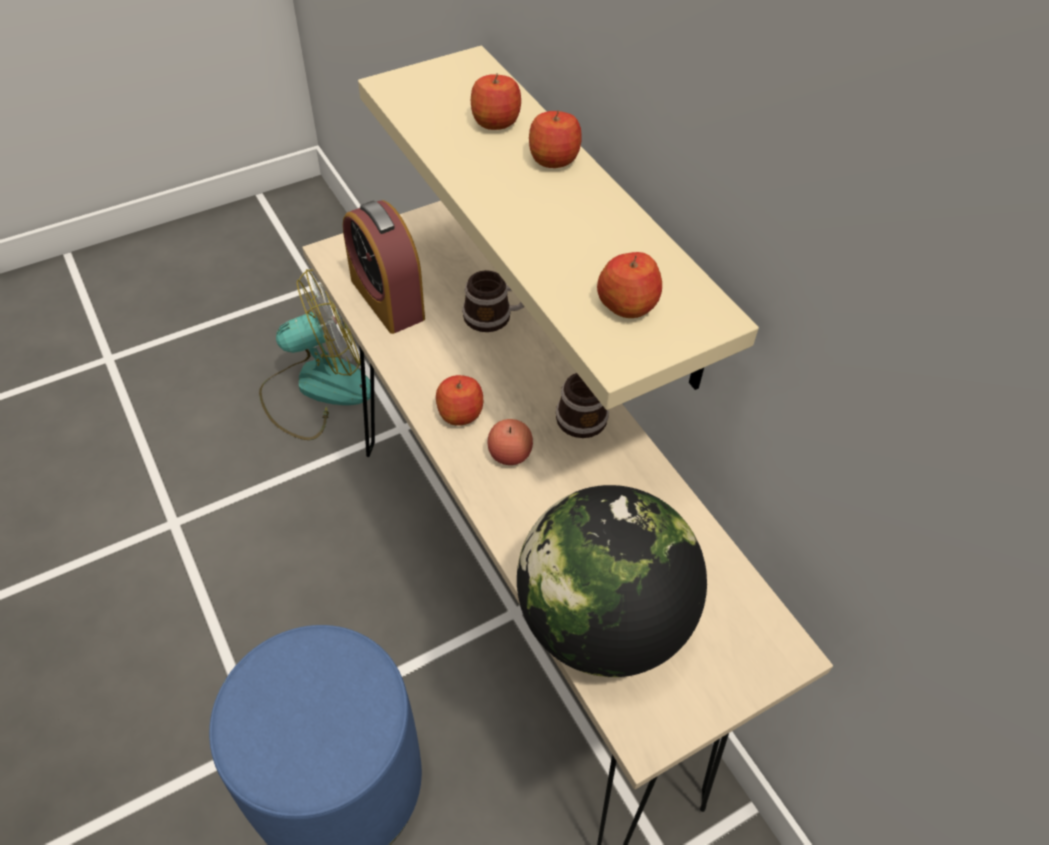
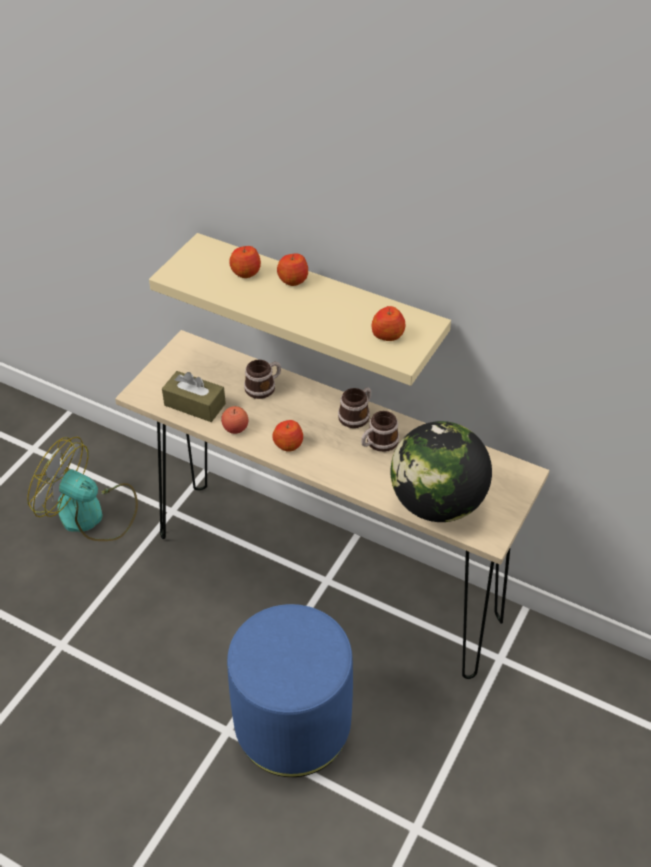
camera: 30 degrees left, 5 degrees down
(316, 388) = (91, 514): fan -> fan turned 105 degrees counterclockwise
(387, 299) = (195, 404): alarm clock -> brown tissue box
(509, 454) = (331, 452): apple -> apple (235, 428)
(587, 475) = (378, 443): none -> mug

